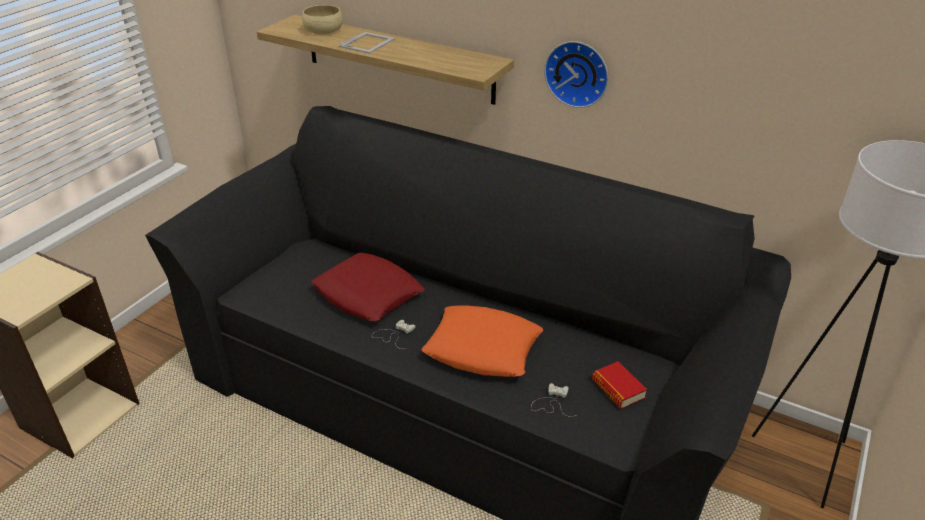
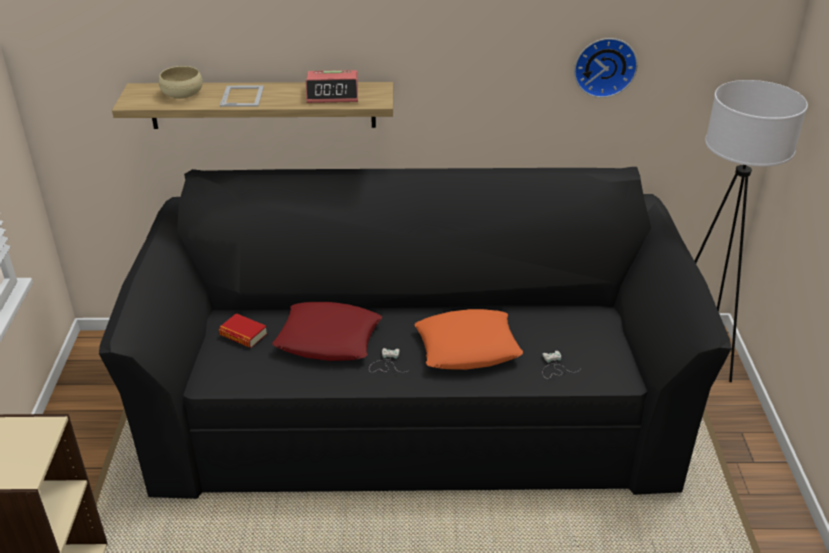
camera: 30 degrees left, 0 degrees up
(445, 58) = (333, 94): none -> alarm clock
(578, 73) = (458, 82): wall clock -> wall clock (604, 66)
(618, 389) = (591, 339): book -> book (243, 335)

